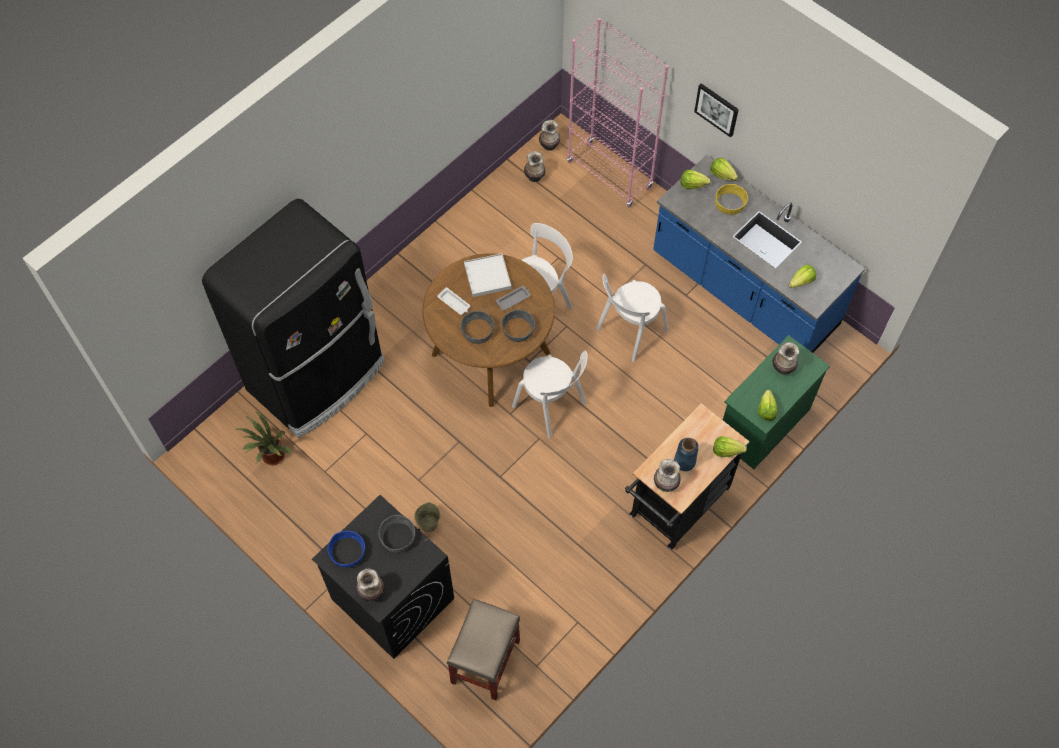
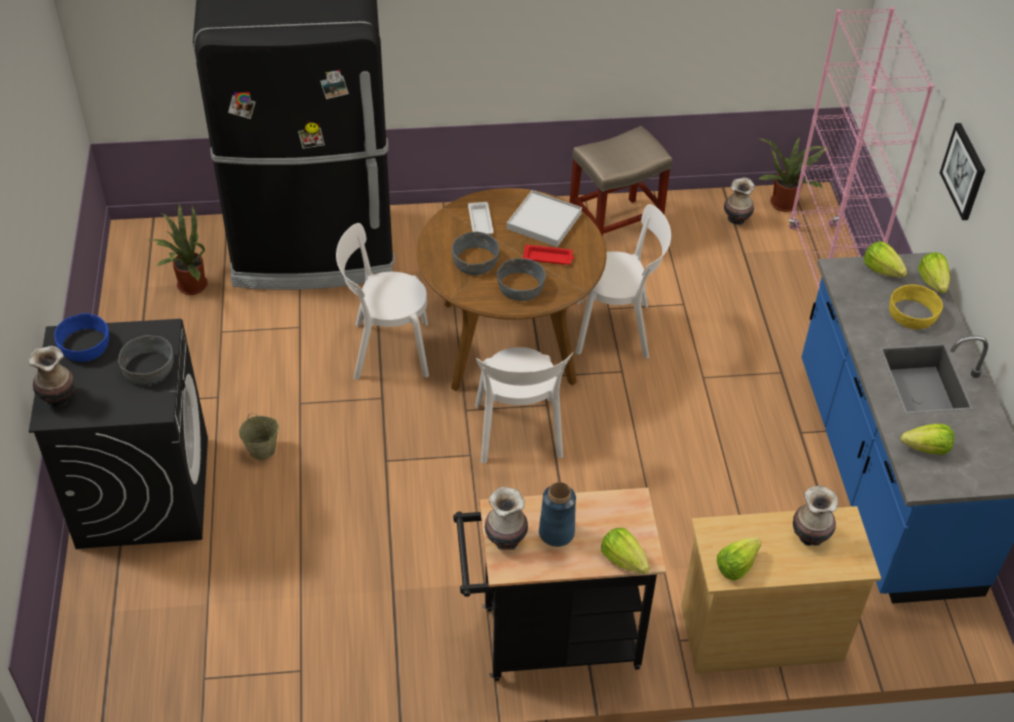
camera: 40 degrees right, 15 degrees down
(485, 660) = (160, 627): beige stool -> beige stool (615, 225)
(514, 299) = (549, 257): grey tray -> red tray
(549, 145) = (785, 202): vase -> potted plant
(629, 332) = (690, 424): white chair -> white chair (386, 350)
(763, 424) = (760, 633): green dresser -> beige dresser

